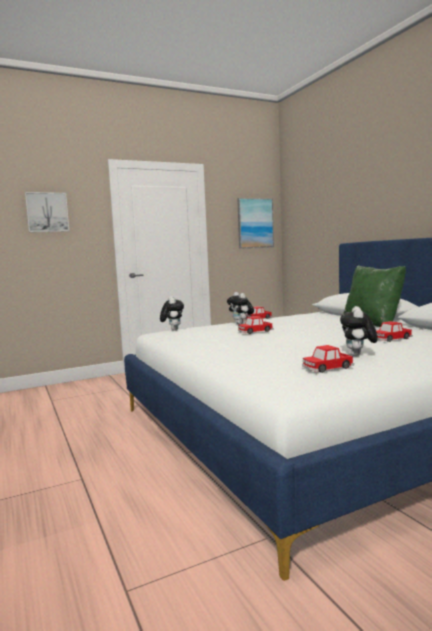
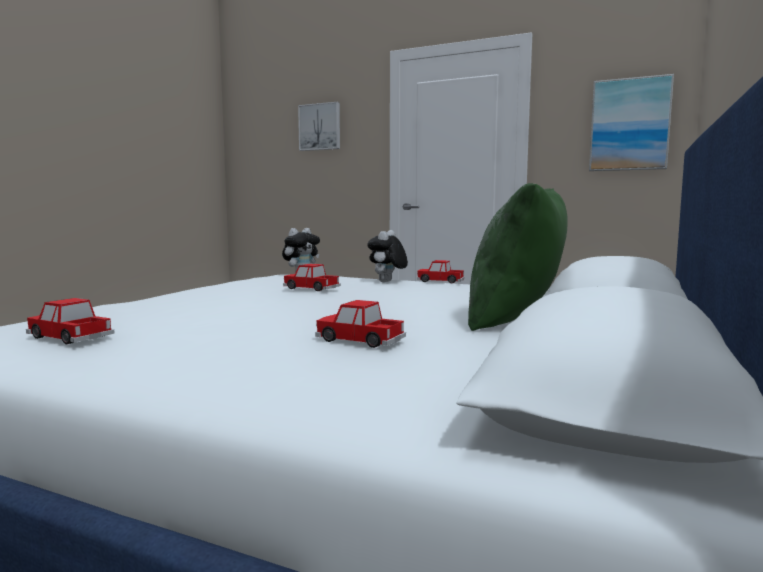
camera: 50 degrees right, 0 degrees up
(358, 355) = (175, 339): plush toy -> none

